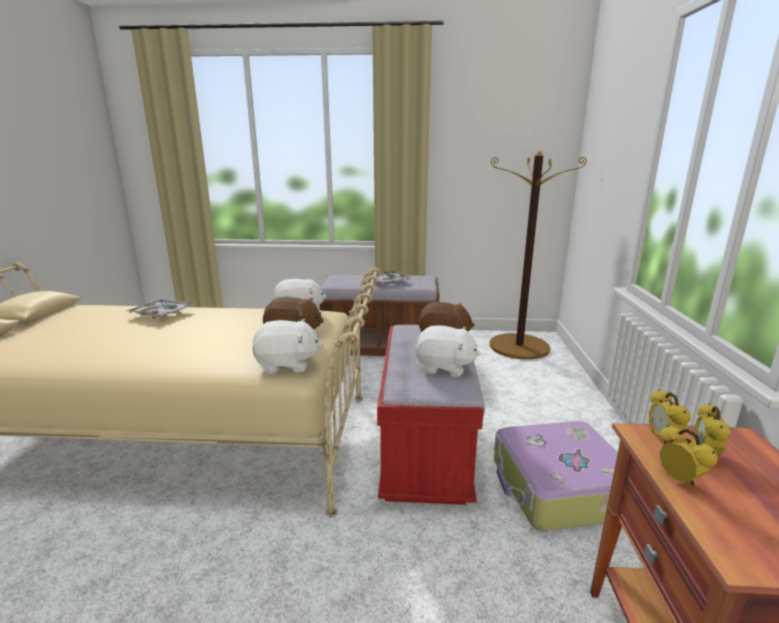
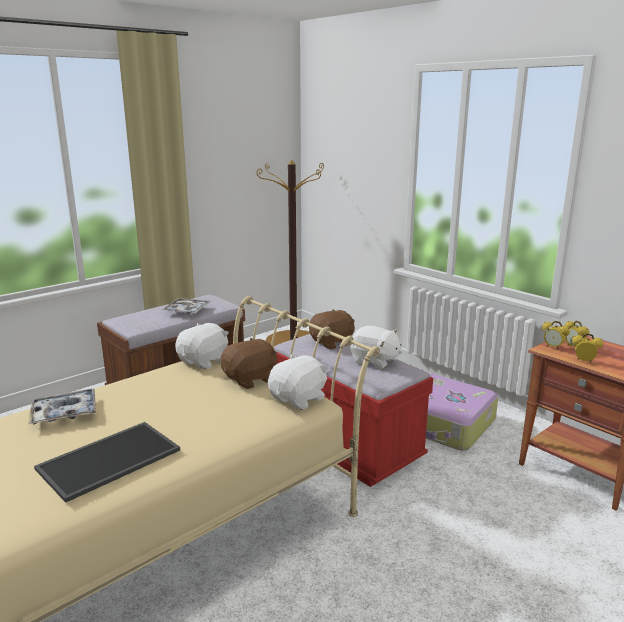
camera: 45 degrees left, 0 degrees up
(110, 347) = (109, 458): none -> tray
(444, 367) = (374, 361): white plush toy -> white plush toy turned 60 degrees clockwise

